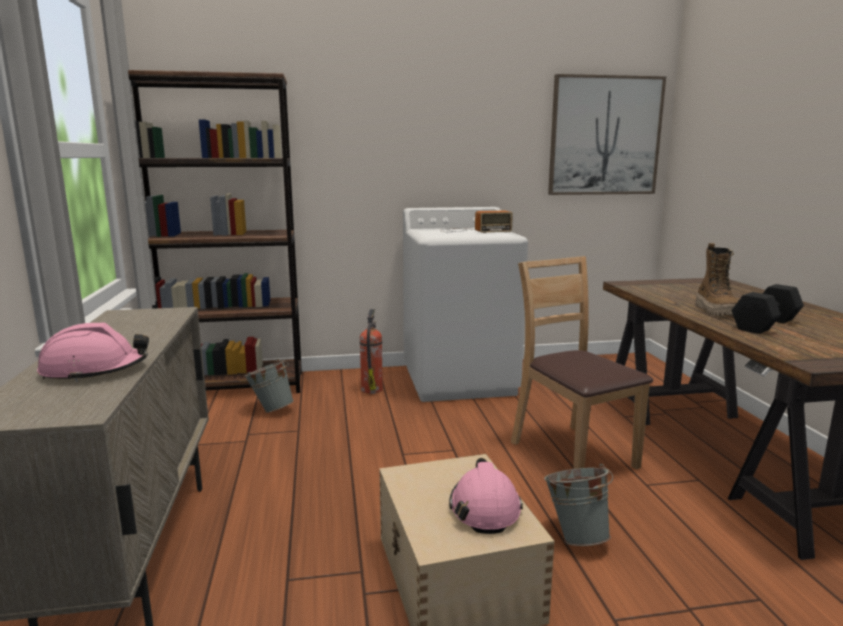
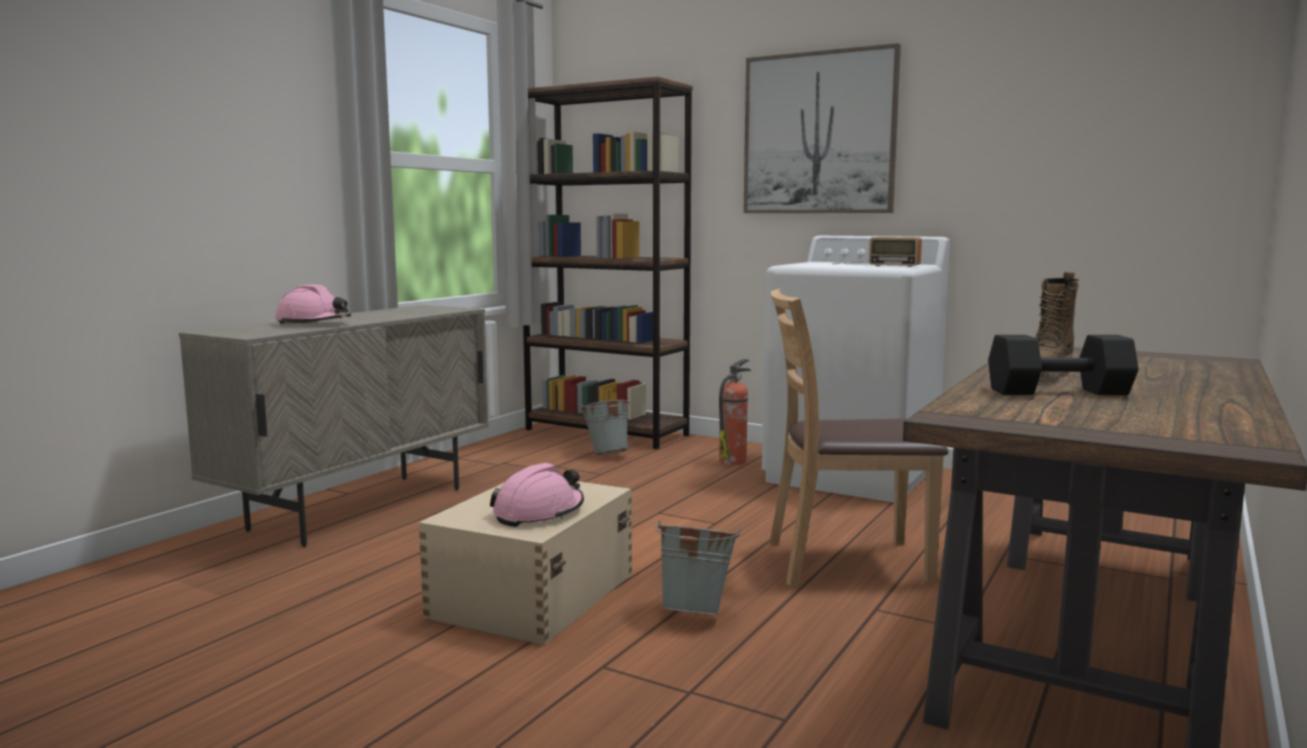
camera: 40 degrees right, 5 degrees down
(572, 453) = (845, 562): brown chair -> brown chair turned 105 degrees counterclockwise
(605, 136) = (1141, 126): picture -> picture (819, 133)

